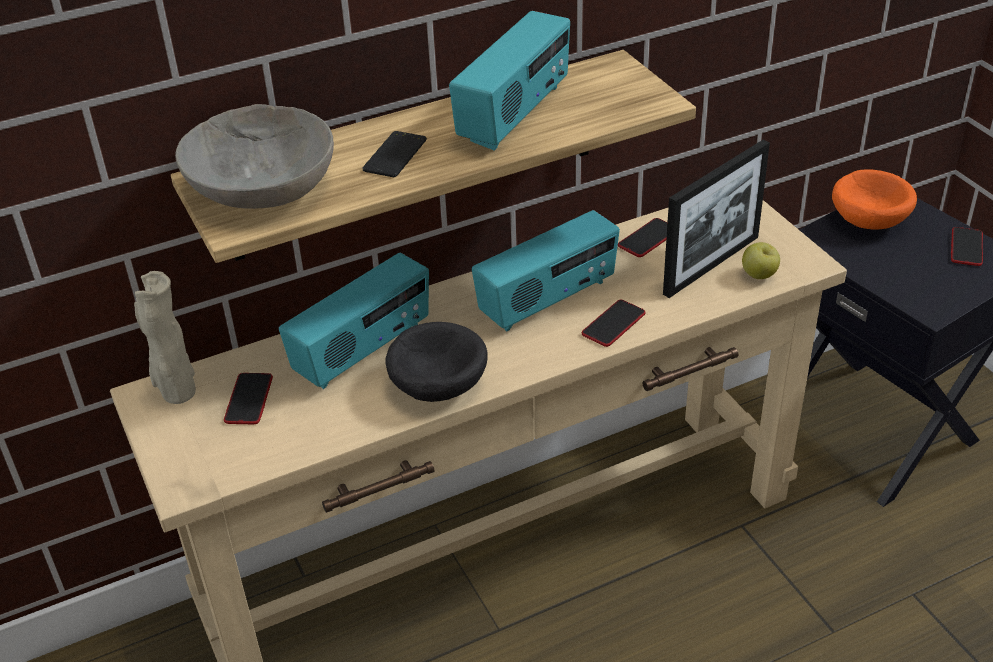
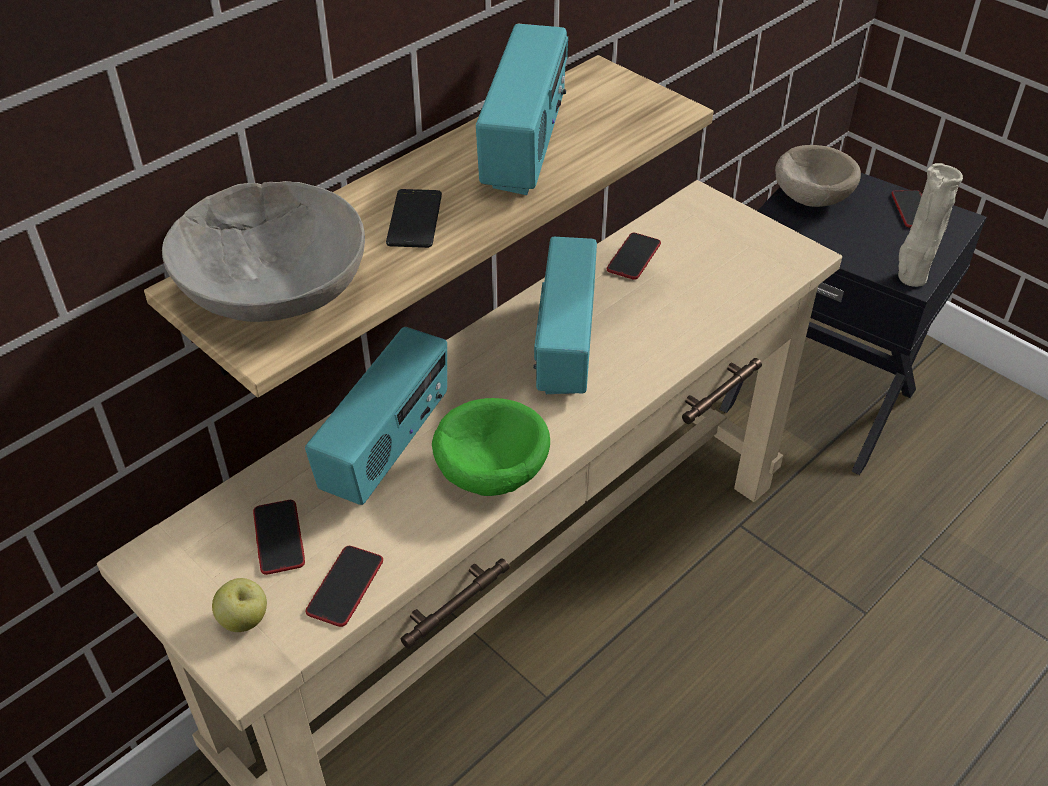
camera: 20 degrees left, 5 degrees up
(177, 394) = (186, 550): beige vase -> beige vase (910, 278)
(436, 386) = (489, 472): black bowl -> green bowl
(548, 301) = (564, 347): radio -> radio turned 150 degrees clockwise
(613, 324) = (645, 360): phone -> phone (345, 586)
(711, 265) = (711, 275): picture frame -> none
(759, 275) = (763, 277): apple -> apple (244, 620)
(867, 220) = (810, 197): orange bowl -> beige bowl

